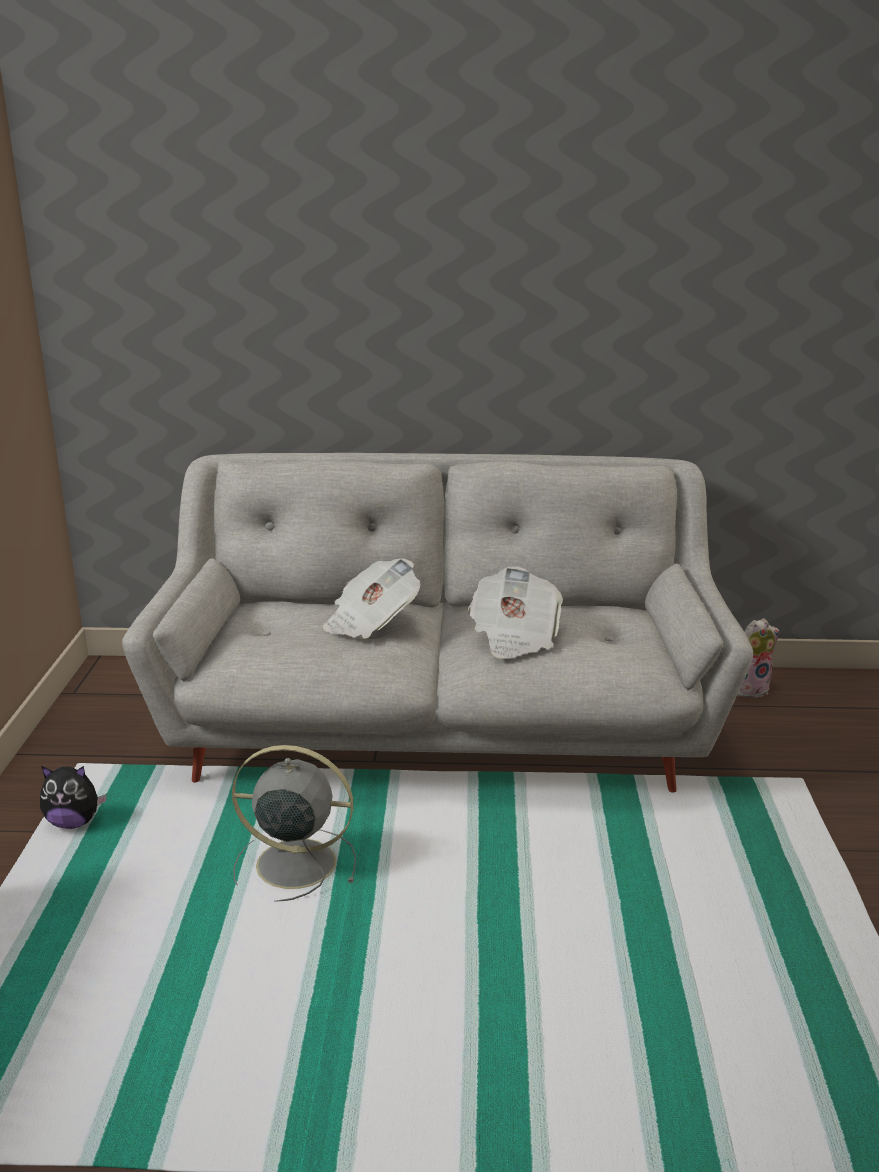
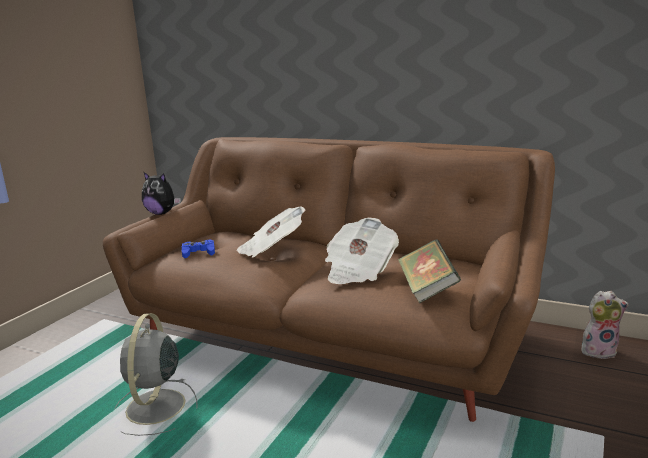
camera: 25 degrees right, 5 degrees down
(74, 822) = (67, 353): plush toy -> plush toy (162, 213)
(271, 641) = (198, 253): none -> blue game controller
(292, 864) = (155, 409): grey fan -> grey fan turned 120 degrees counterclockwise
(440, 728) = (329, 337): grey sofa -> brown sofa
(614, 650) = (427, 289): none -> book

